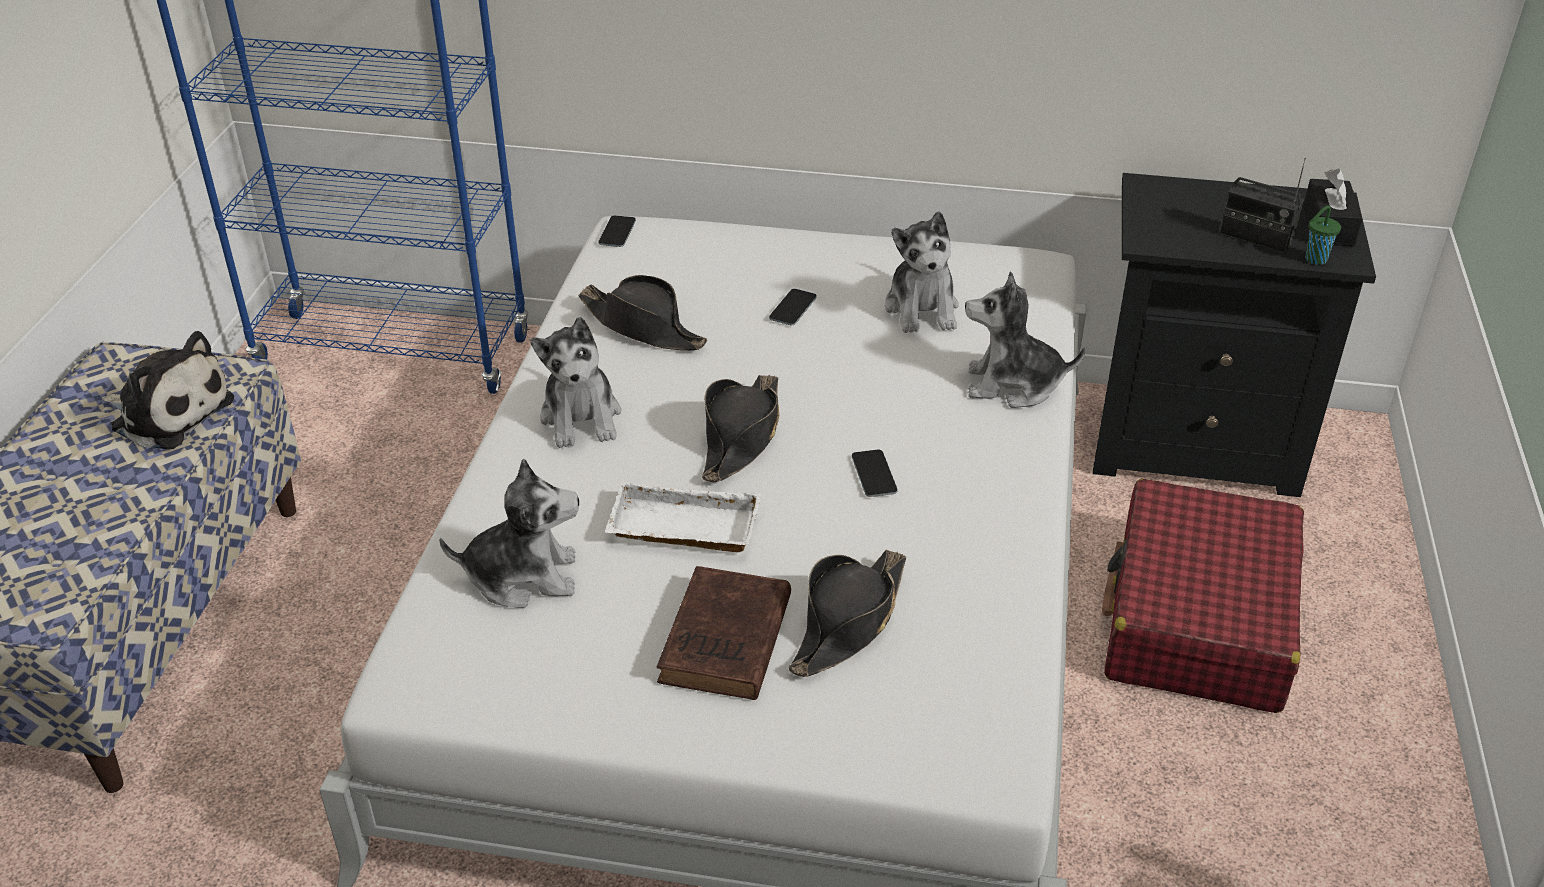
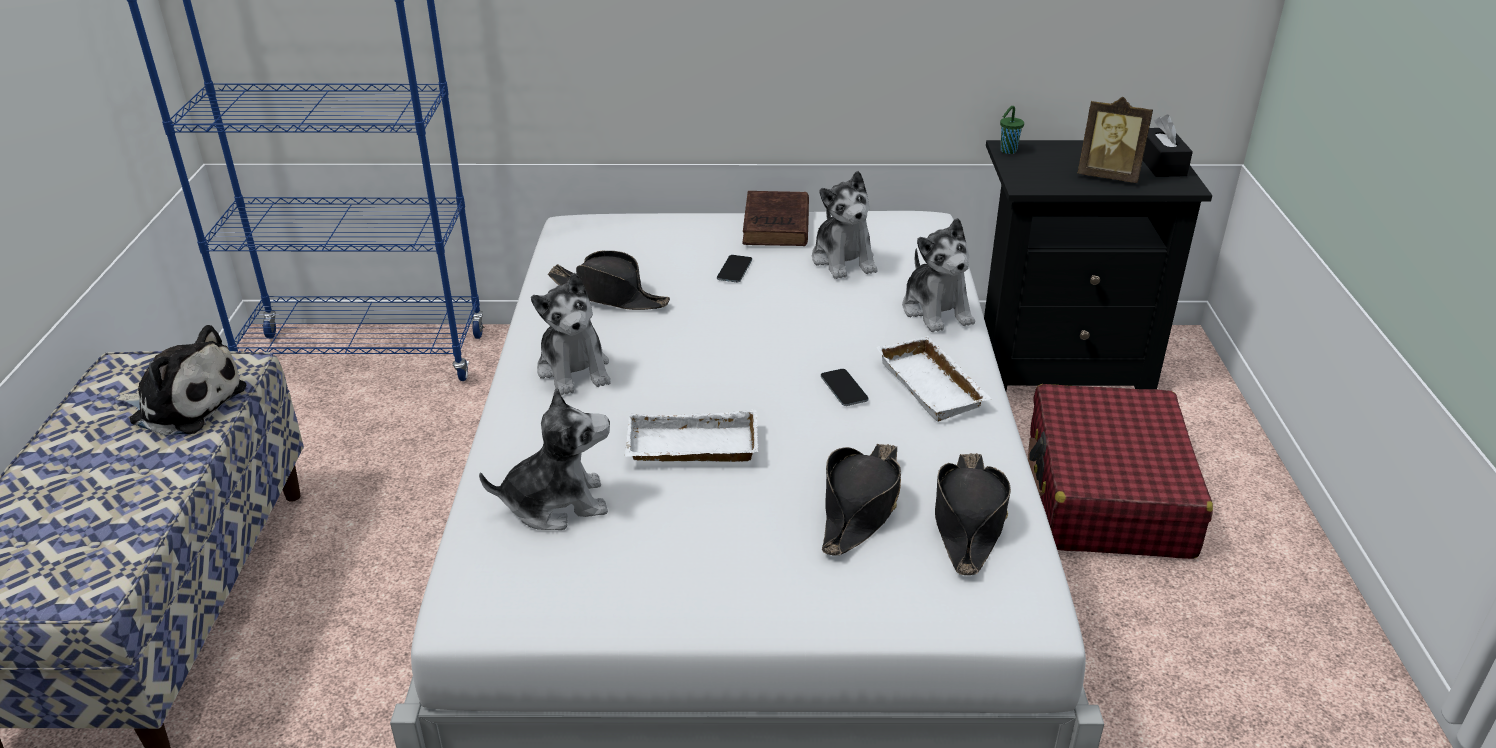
camera: 10 degrees left, 5 degrees down
(617, 232) = (566, 226): phone -> none
(724, 643) = (756, 537): brown book -> brown book (776, 226)
(741, 437) = (721, 371): black hat -> black hat (968, 521)
(979, 482) = (934, 386): none -> white tray
(1013, 385) = (936, 310): plush toy -> plush toy turned 105 degrees counterclockwise
(1255, 238) = (1108, 176): radio -> picture frame
(1314, 260) = (1160, 187): green cup -> green cup (1007, 151)

